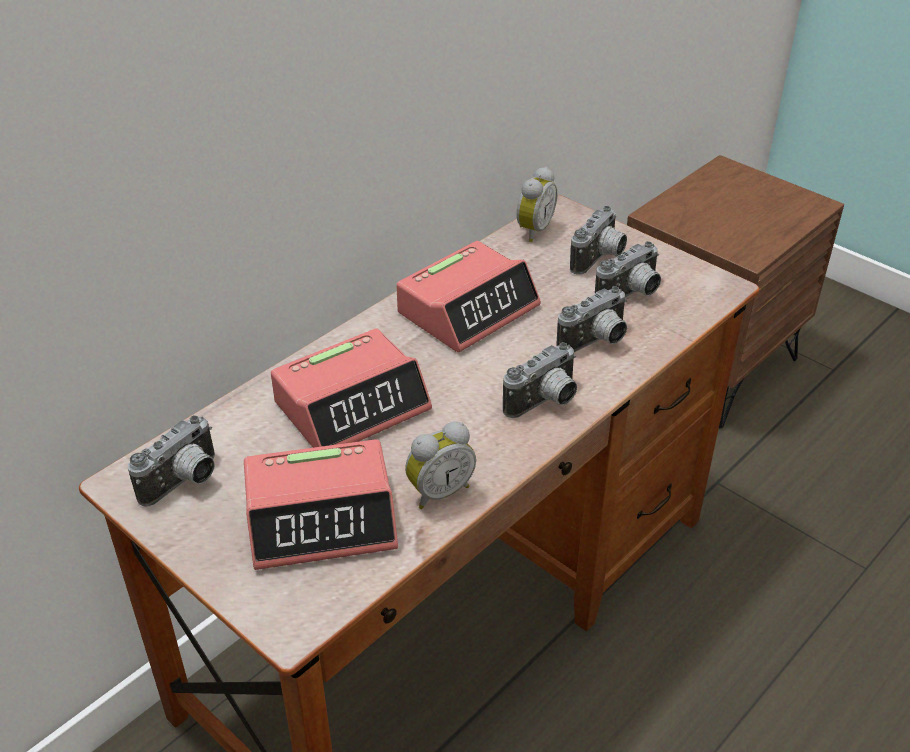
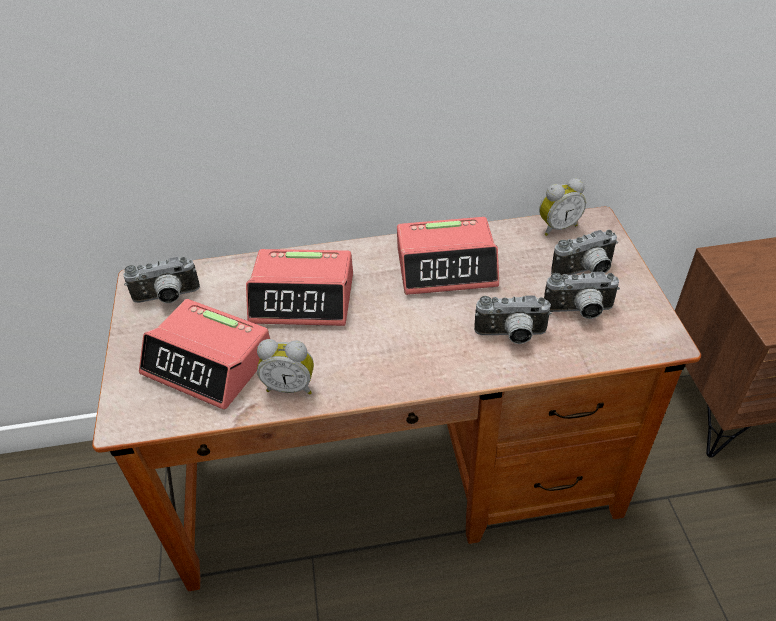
camera: 40 degrees right, 5 degrees up
(545, 403) = (425, 362): camera -> none

